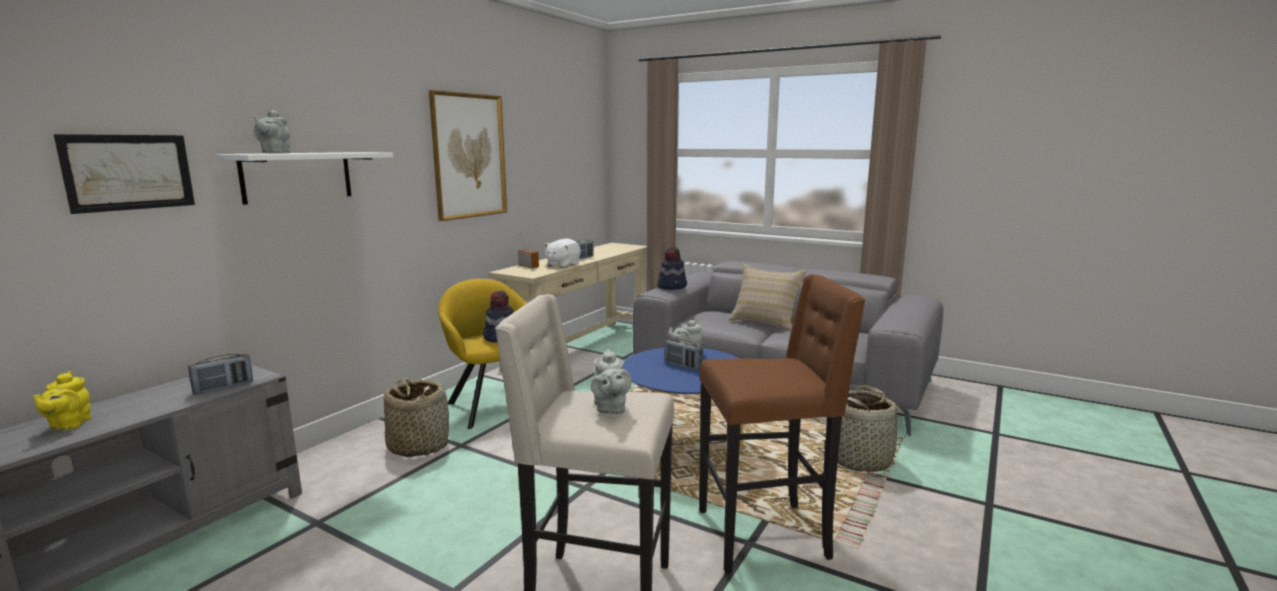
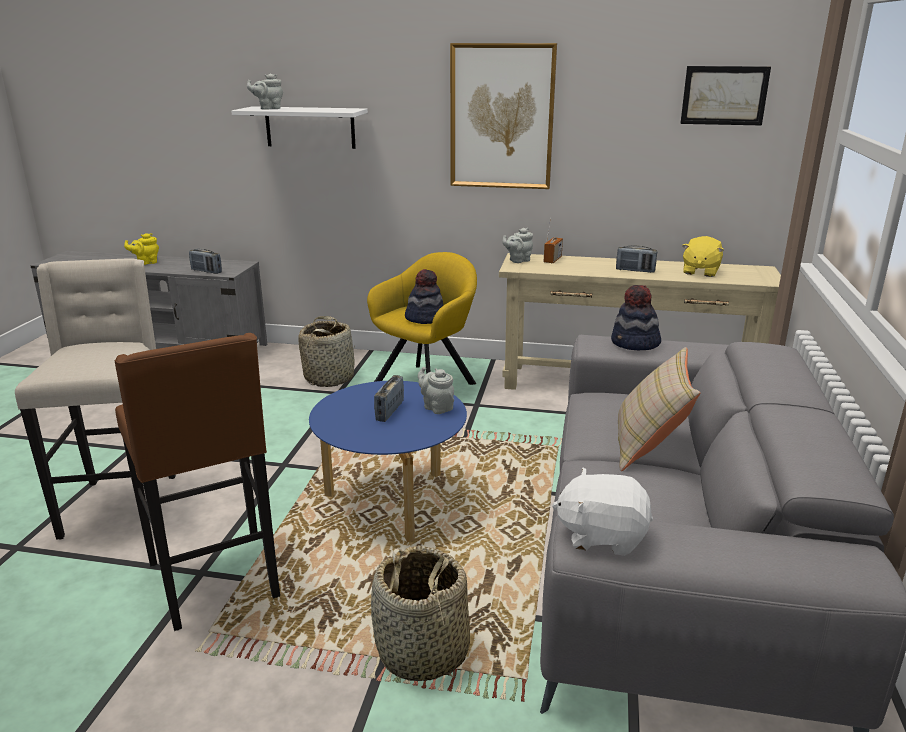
camera: 70 degrees right, 10 degrees up
(129, 172) = (202, 117): picture -> picture (724, 95)
(562, 265) = (581, 270): white plush toy -> white plush toy (602, 535)
(603, 251) = (700, 271): none -> yellow plush toy
(610, 409) = (86, 360): grey teapot -> grey teapot (518, 260)

